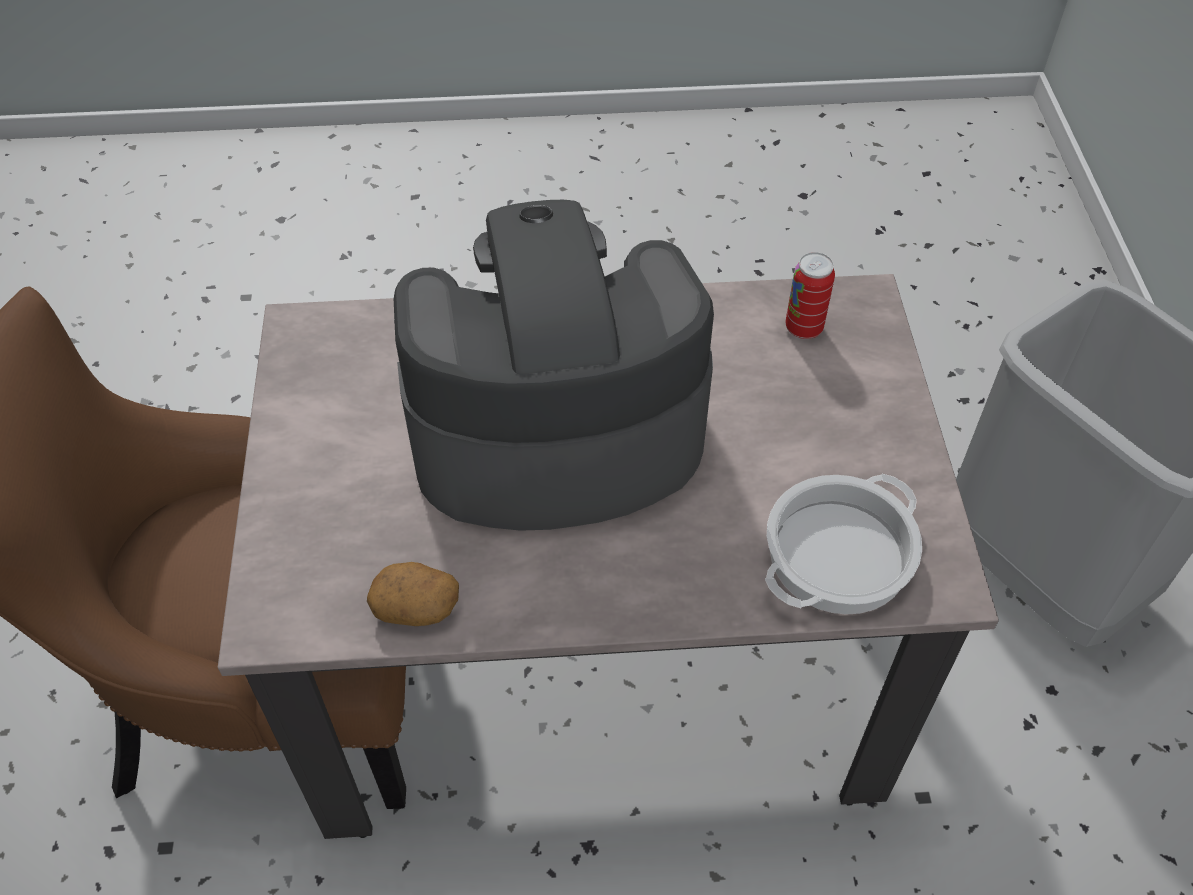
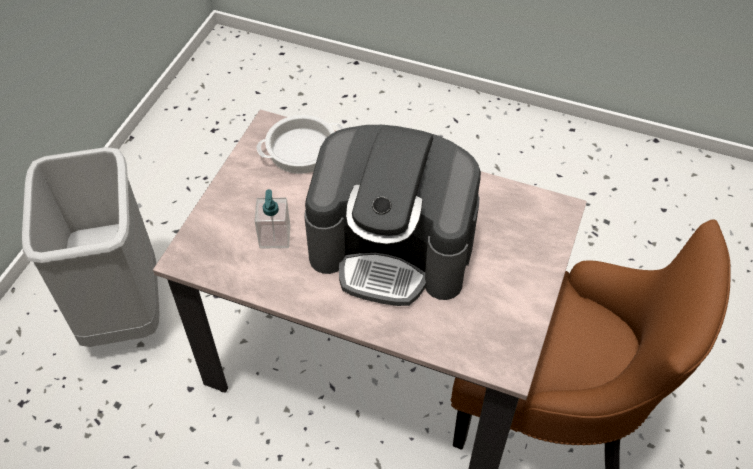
camera: 155 degrees left, 0 degrees up
(417, 606) = (492, 193): potato -> none
(757, 379) = (275, 237): none -> soap dispenser
(804, 328) = (228, 255): can -> none

